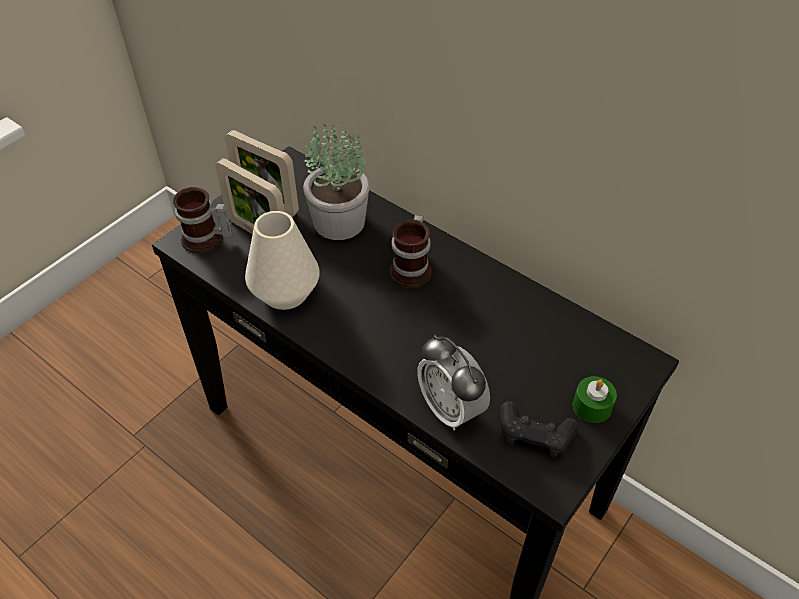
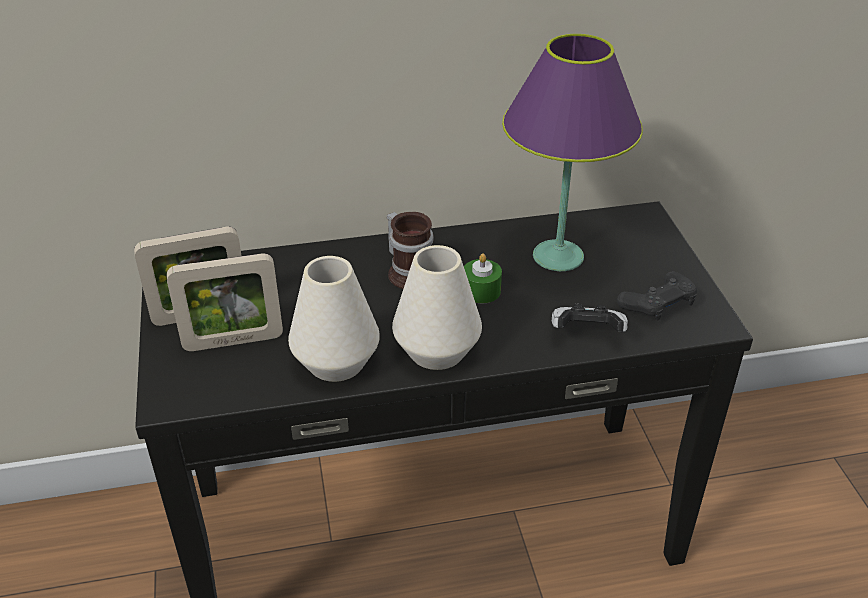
camera: 50 degrees left, 10 degrees down
(205, 240) = (190, 382): mug -> none
(339, 222) = (295, 283): potted plant -> none
(345, 335) = (436, 351): none -> white vase
(450, 408) = (586, 333): alarm clock -> game controller
(524, 338) = (558, 256): none -> purple table lamp
(592, 406) = (659, 262): green candle -> green candle (481, 291)

